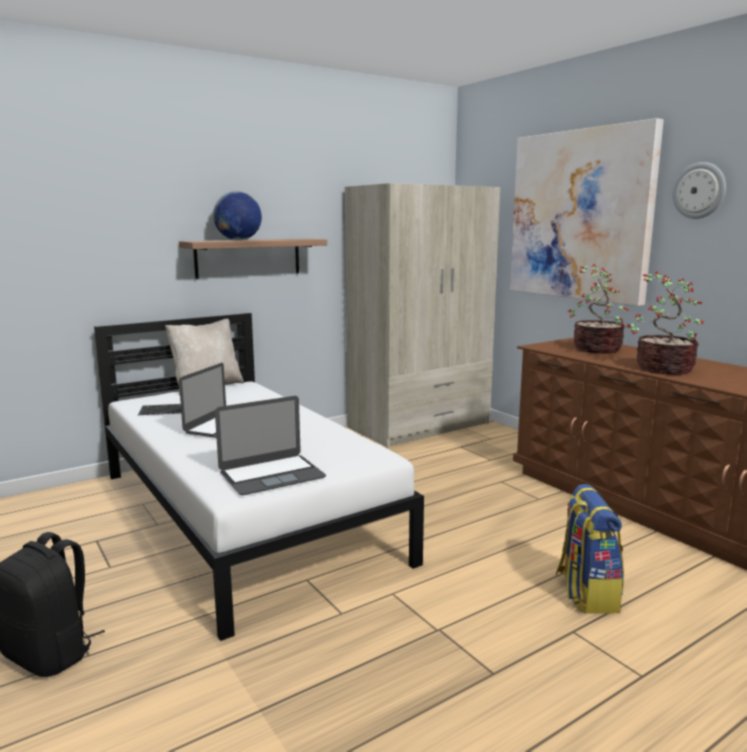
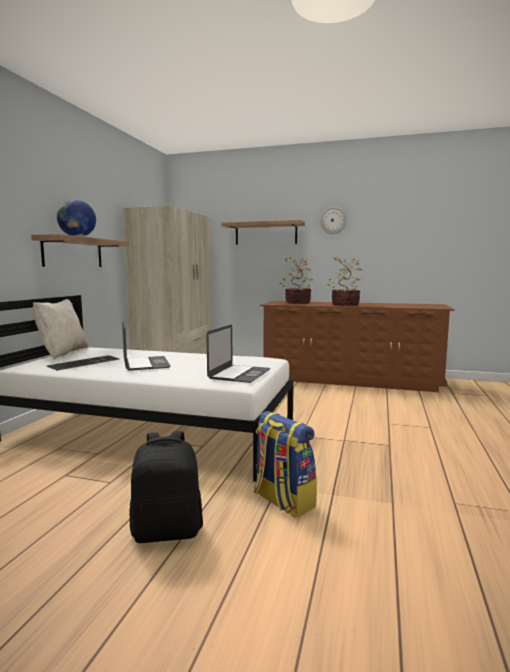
camera: 40 degrees left, 5 degrees down
(580, 215) = (266, 234): picture -> shelf
(586, 593) = (370, 411): backpack -> backpack (282, 501)

